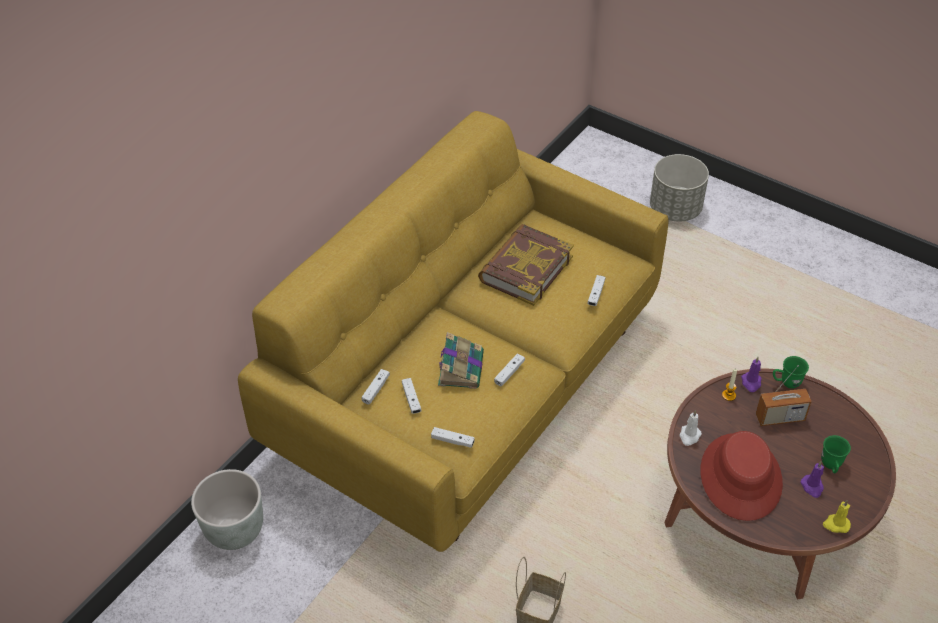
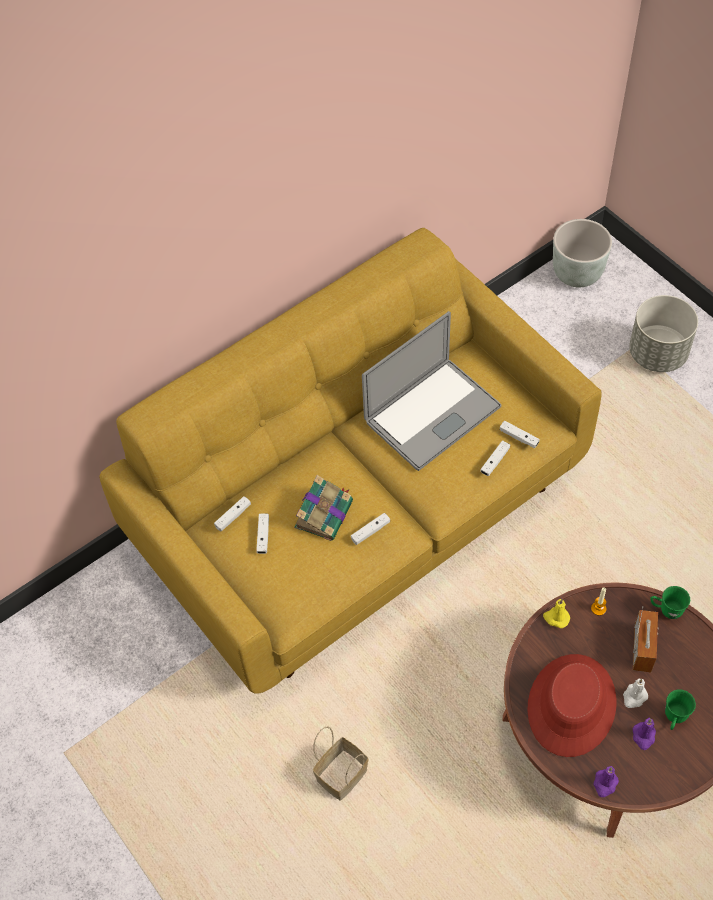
camera: 20 degrees right, 10 degrees up
(235, 530) = (87, 609): grey planter -> grey planter (577, 273)
(452, 441) = (286, 593): white game controller -> white game controller (519, 437)
(525, 269) = (432, 414): book -> laptop
(689, 436) = (537, 645): white candle -> white candle (634, 697)
(751, 383) = (628, 600): purple candle -> purple candle (605, 784)
(780, 418) = (642, 648): radio -> radio turned 90 degrees counterclockwise
(836, 524) = (650, 786): yellow candle -> yellow candle (556, 618)

